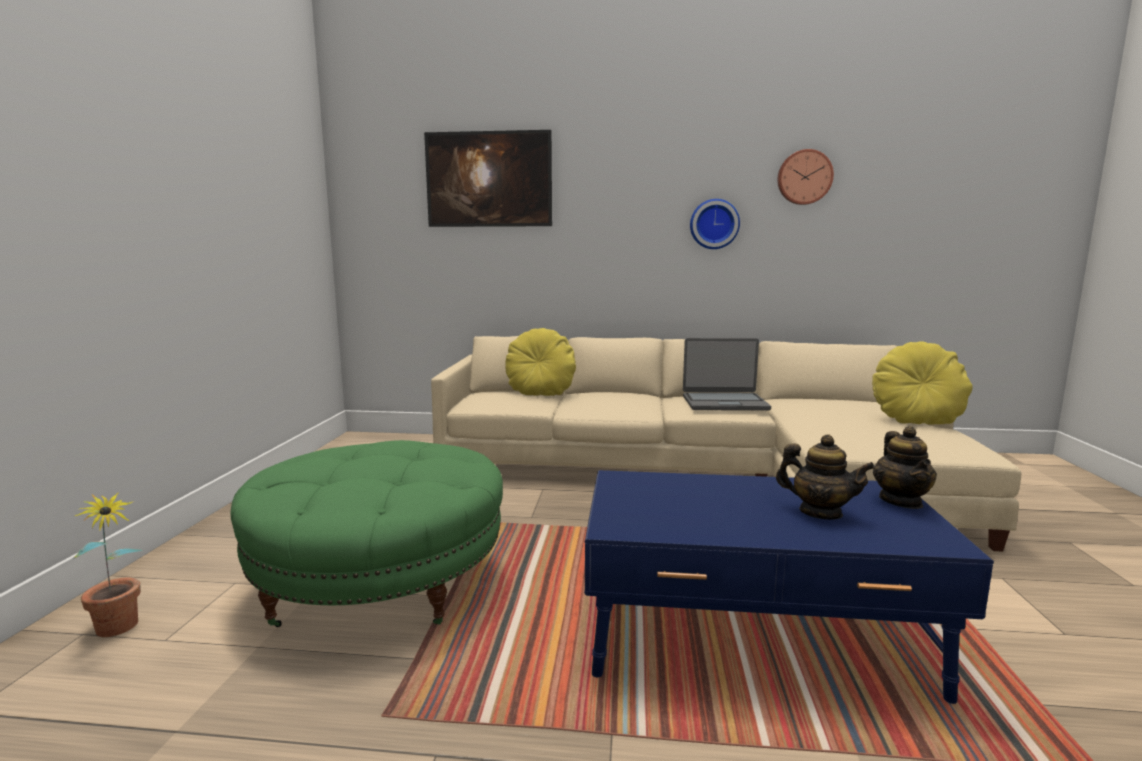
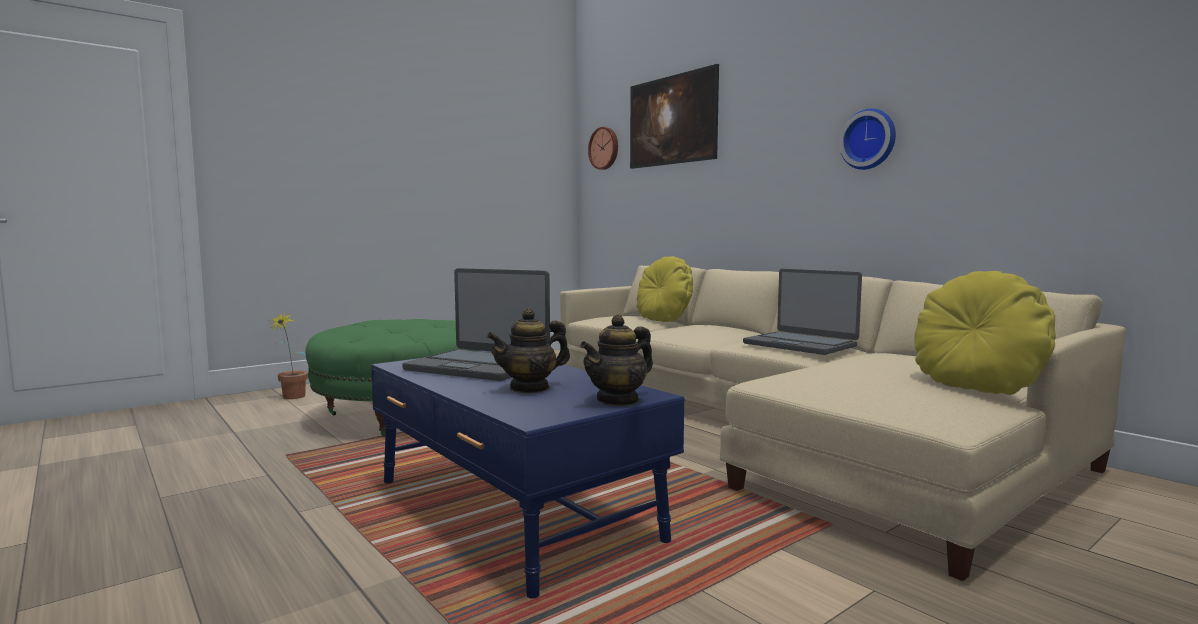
camera: 45 degrees right, 5 degrees down
(689, 502) = (479, 367): none -> laptop
(804, 177) = (983, 64): wall clock -> wall clock (604, 148)
(820, 512) = (530, 388): teapot -> teapot turned 75 degrees clockwise

